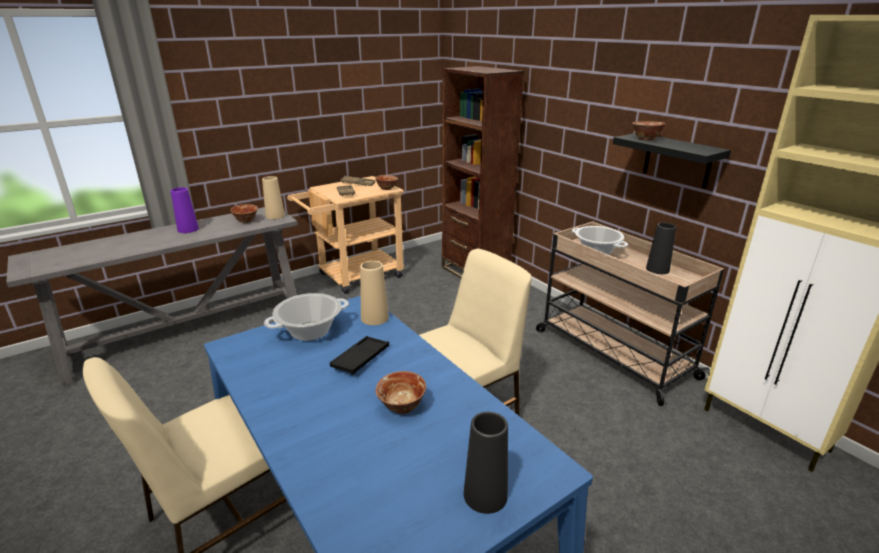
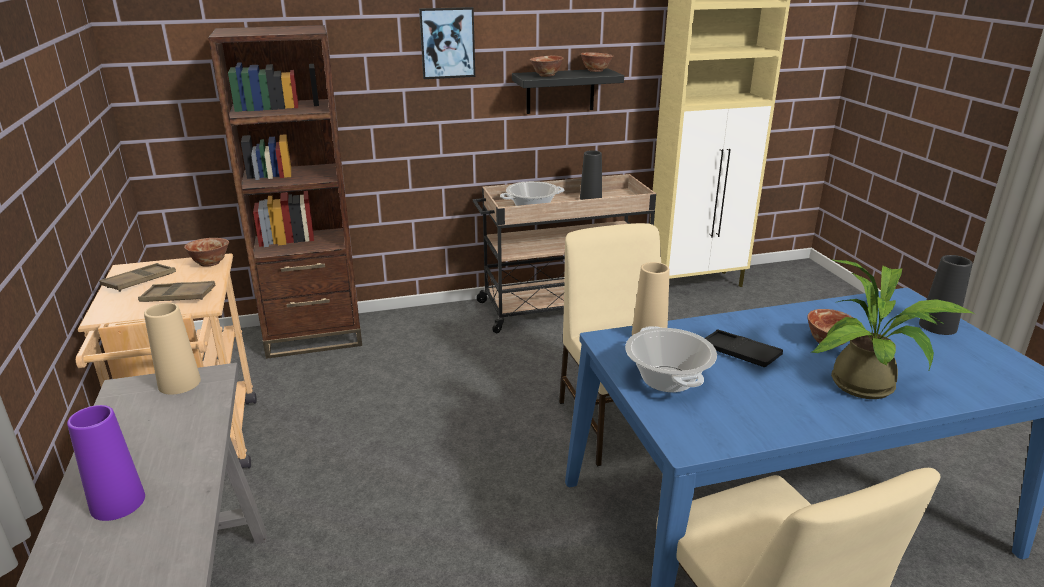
camera: 70 degrees left, 0 degrees up
(246, 221) = (164, 419): bowl -> bowl (595, 71)
(322, 431) = (870, 387): none -> potted plant
(595, 96) = (447, 43): none -> picture

